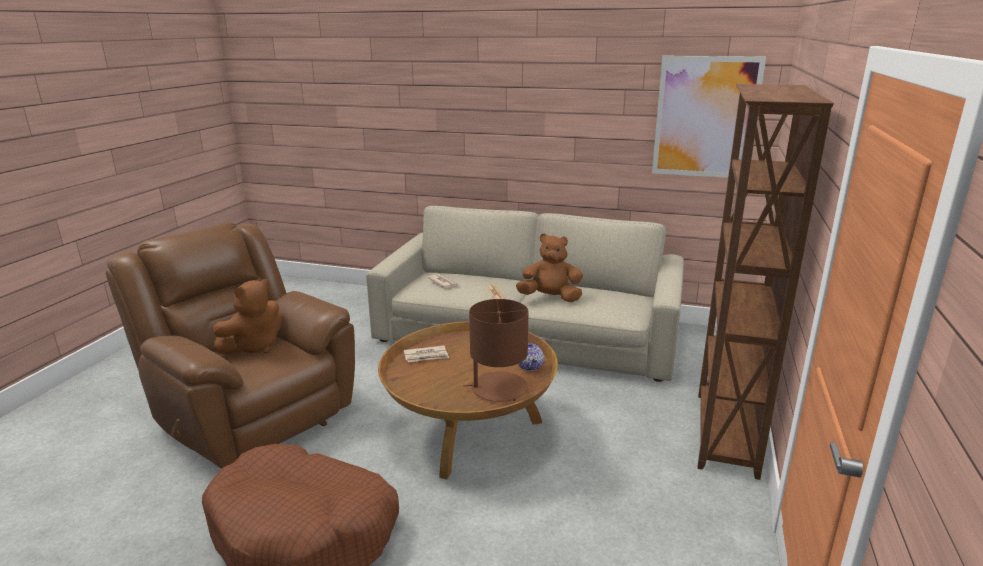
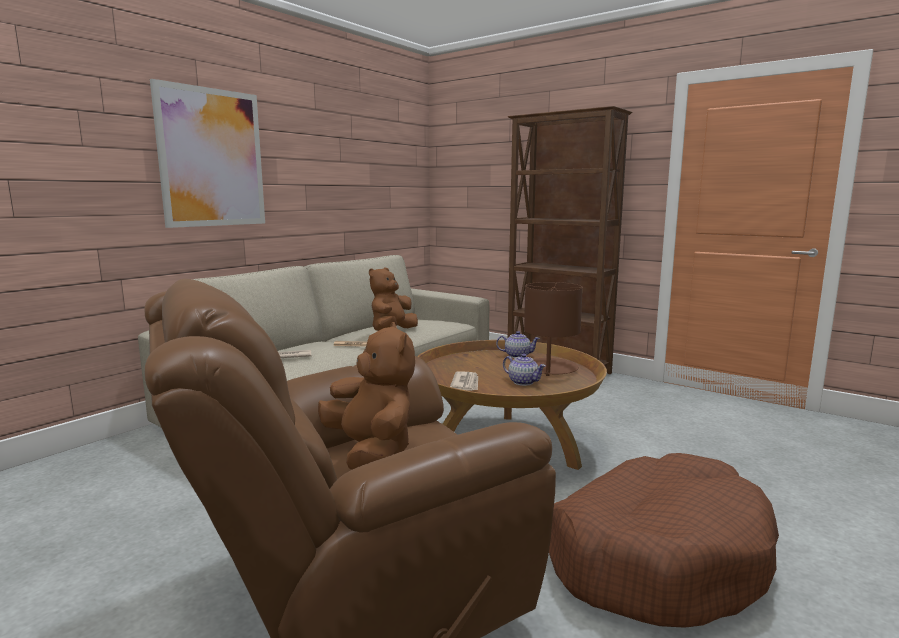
camera: 70 degrees left, 10 degrees down
(446, 380) = (523, 382): none -> teapot
(705, 117) = (393, 164): picture -> picture (211, 158)

